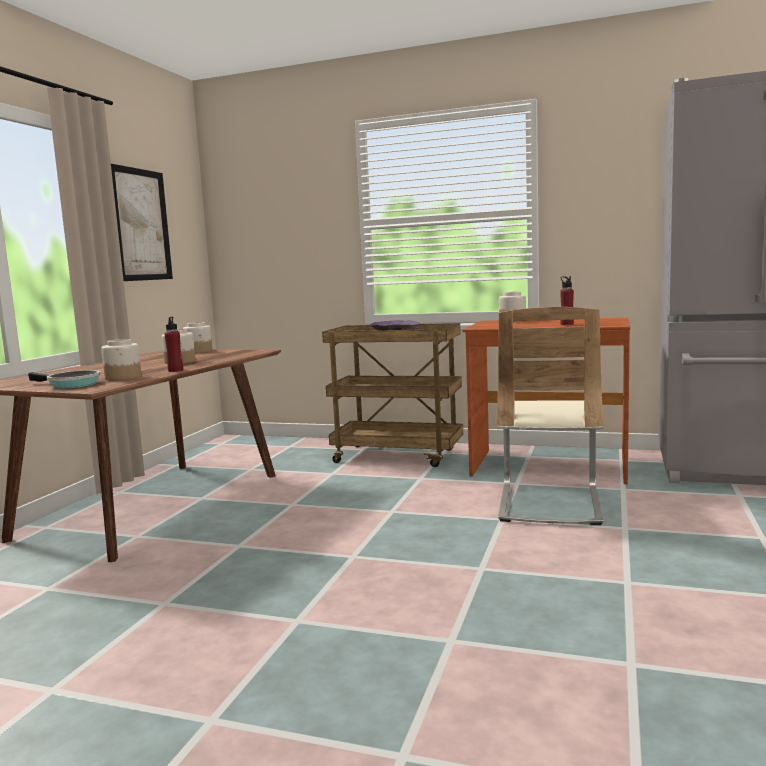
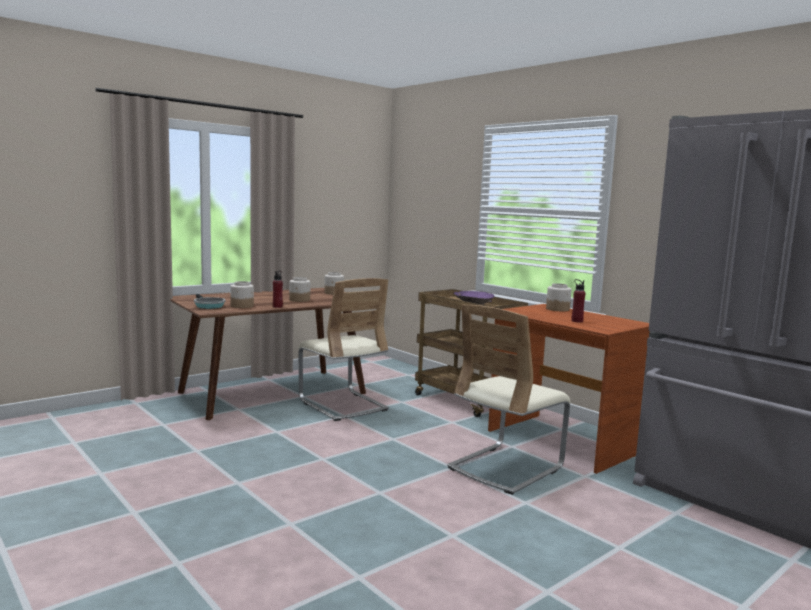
camera: 30 degrees right, 0 degrees up
(141, 225) = (324, 197): picture -> none
(270, 494) = (342, 405): none -> beige chair

